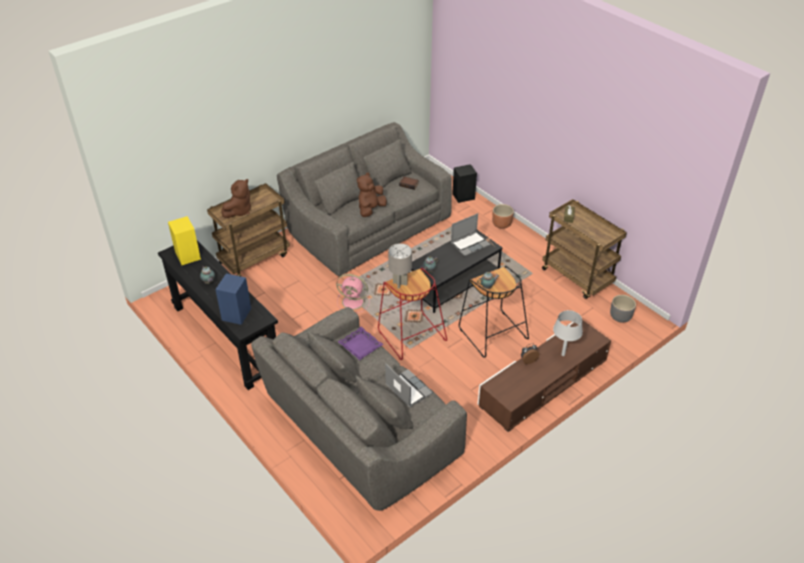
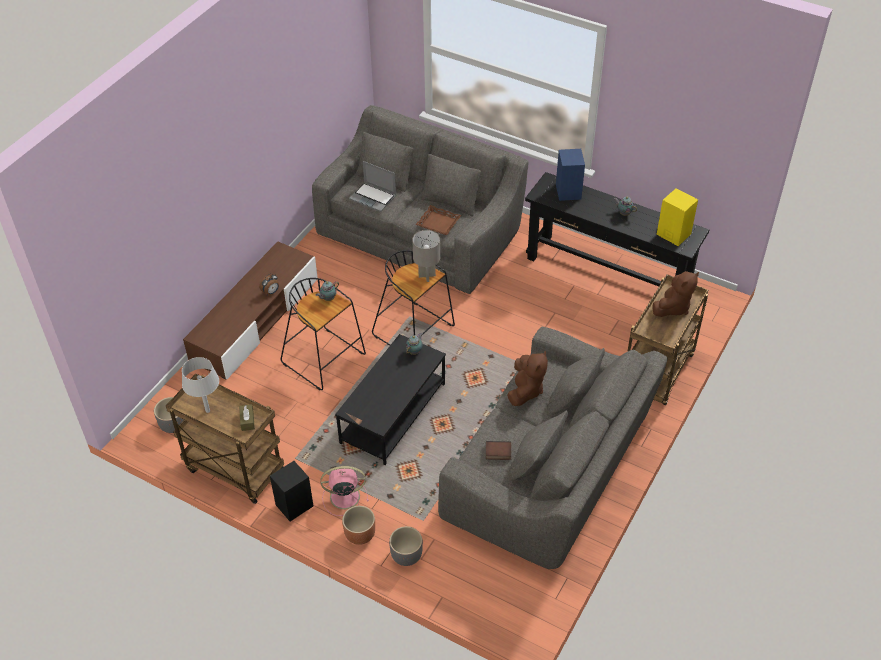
camera: 160 degrees right, 5 degrees up
(239, 211) = (673, 307): brown plush toy -> brown plush toy turned 150 degrees counterclockwise
(354, 302) = (500, 352): pink fan -> pink fan (343, 497)
(360, 346) = (438, 223): purple tray -> brown tray
(410, 335) = (415, 331): red stool -> black stool
(464, 196) = (437, 578): black speaker -> black speaker (293, 506)
(470, 244) = (378, 406): laptop -> none
(477, 209) = (406, 555): none -> grey planter
(563, 355) = (235, 308): grey table lamp -> grey table lamp (208, 410)

